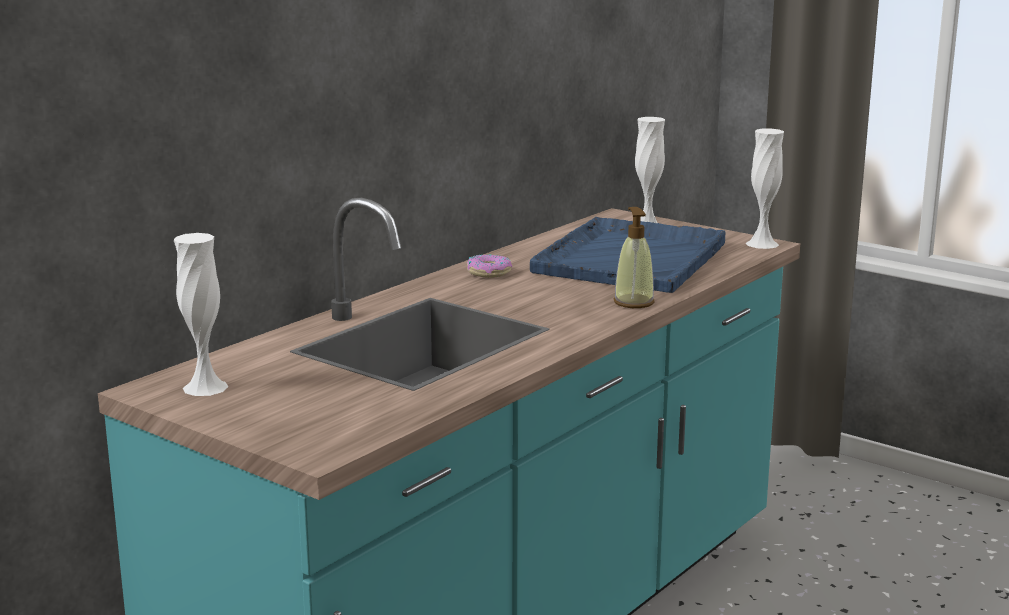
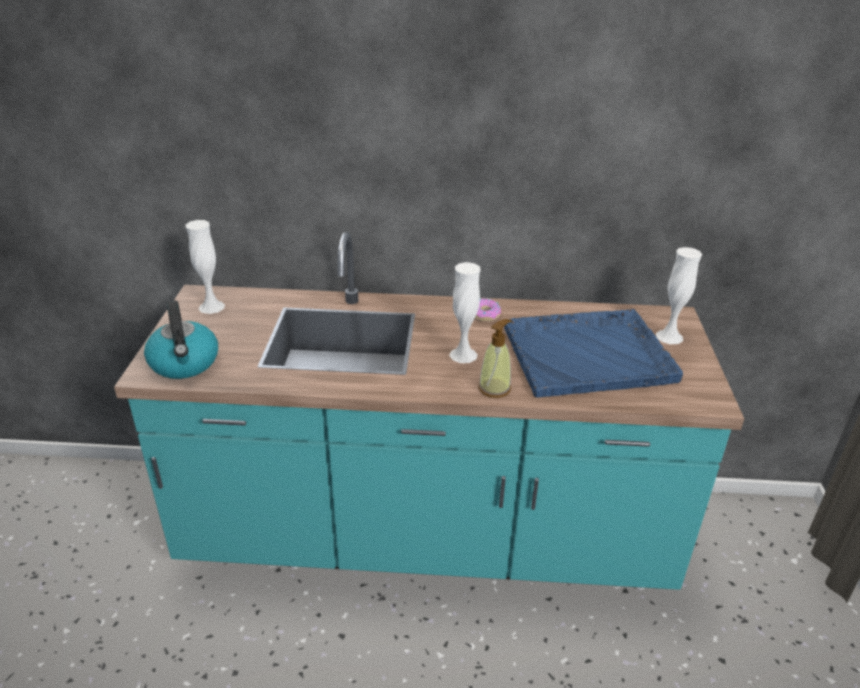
camera: 55 degrees right, 15 degrees up
(333, 426) = (185, 363): none -> kettle
(762, 244) = (711, 400): white vase -> white vase (463, 355)

